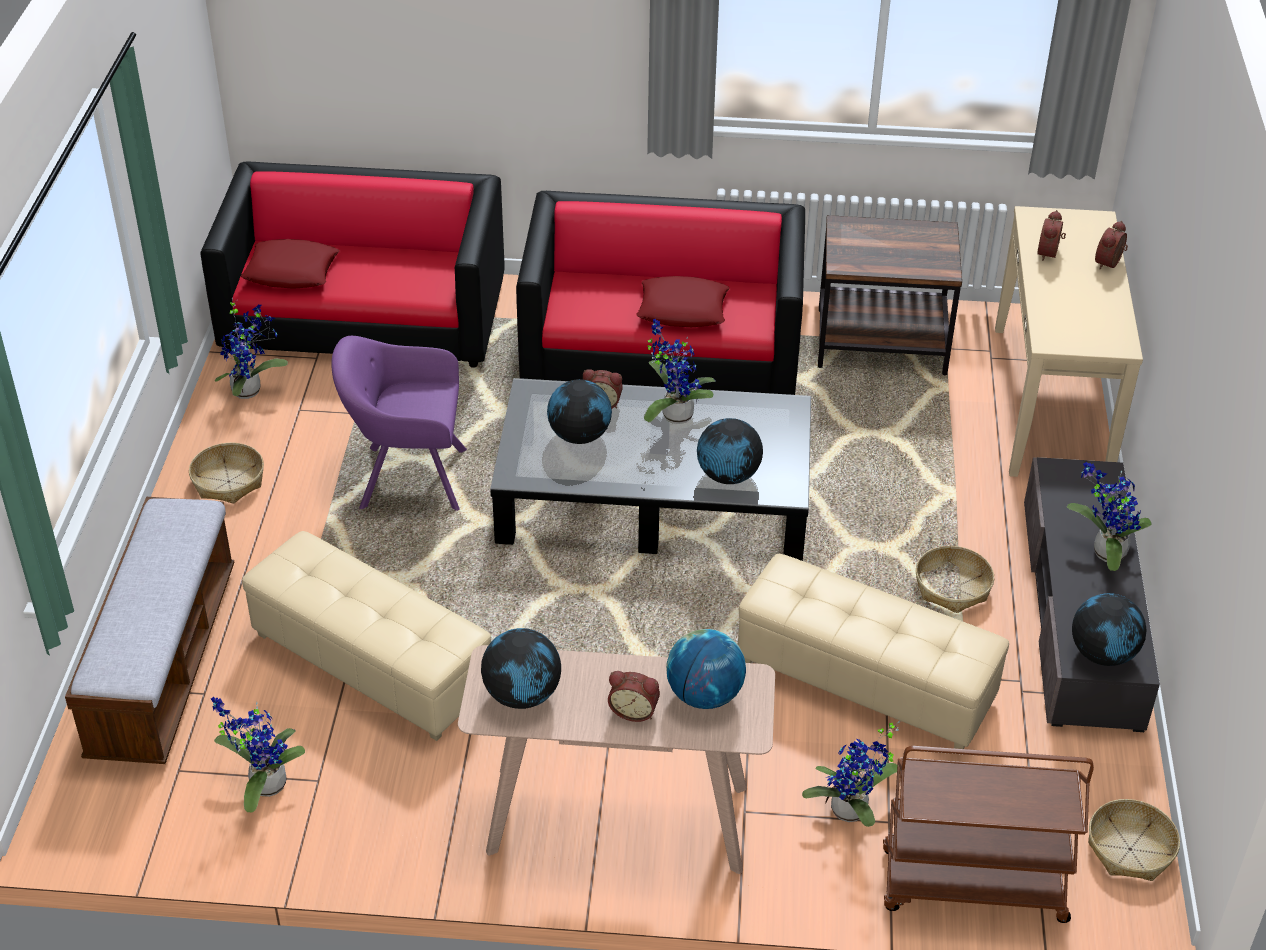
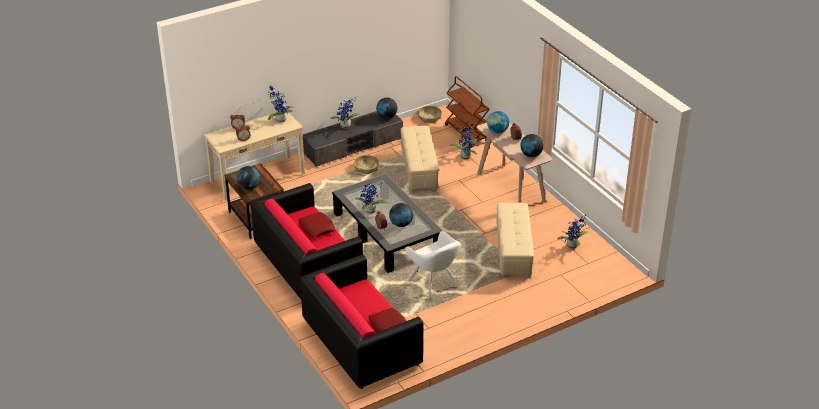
camera: 125 degrees left, 5 degrees down
(164, 663) = (560, 288): bench -> none
(228, 482) = (479, 322): basket -> none
(250, 390) = (431, 346): potted plant -> potted plant (279, 119)
(407, 479) = (434, 285): purple armchair -> white armchair
(728, 476) = (388, 191): globe -> globe (249, 187)

